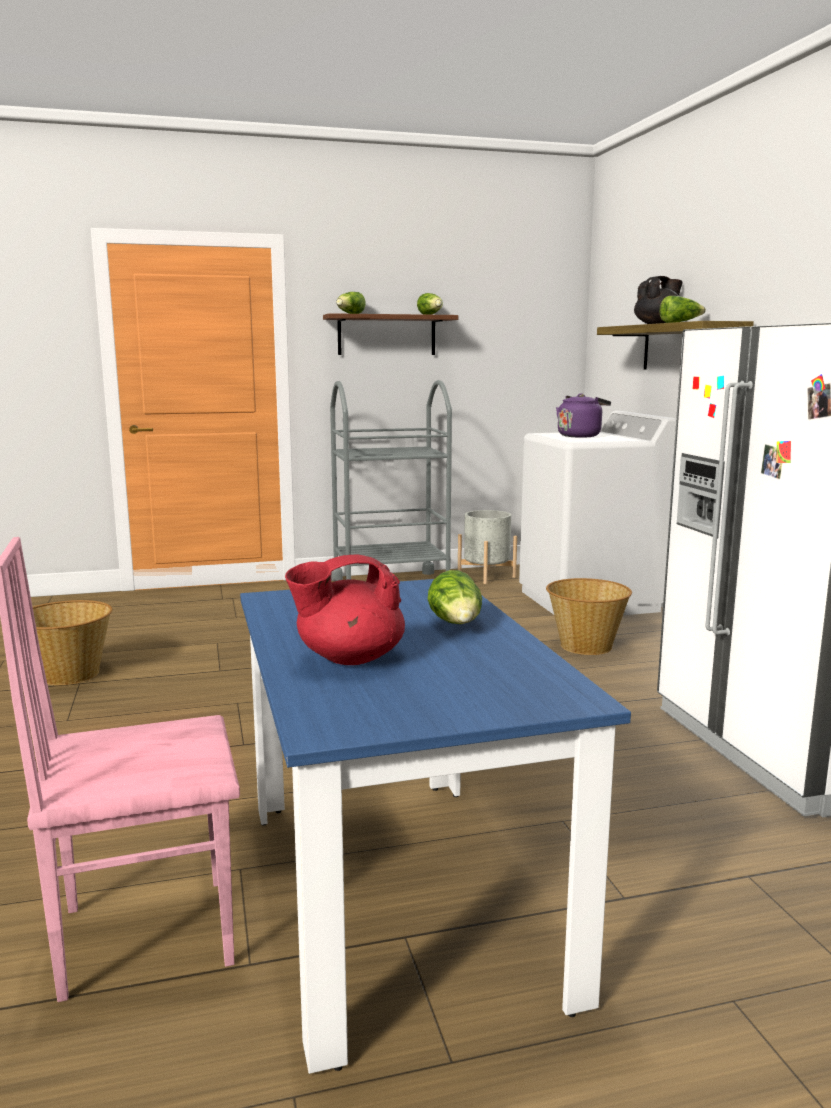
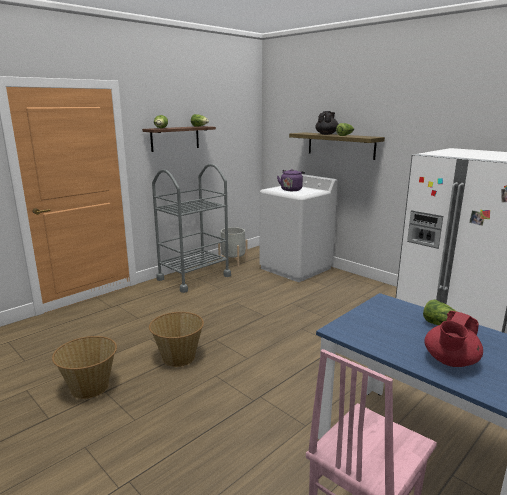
camera: 30 degrees left, 5 degrees up
(585, 646) = (325, 295): basket -> basket (178, 357)

